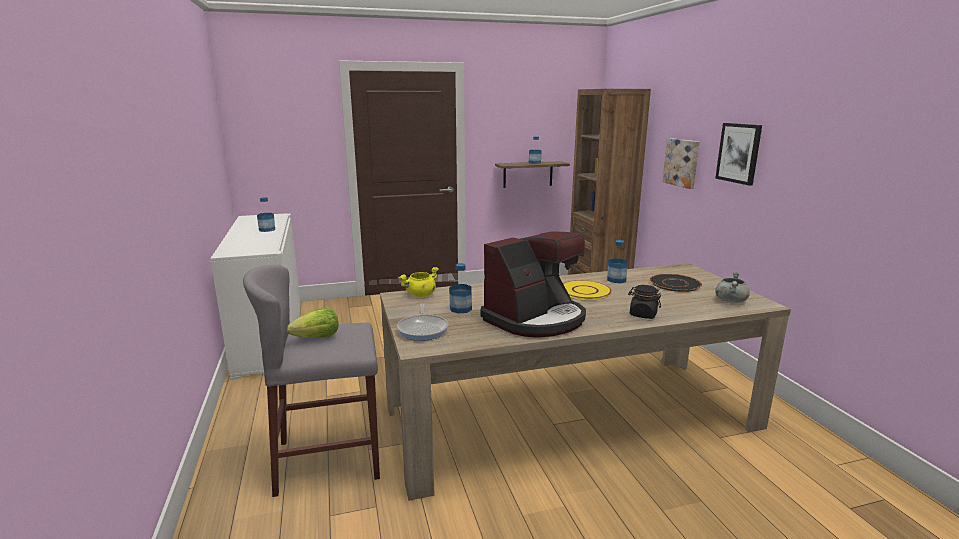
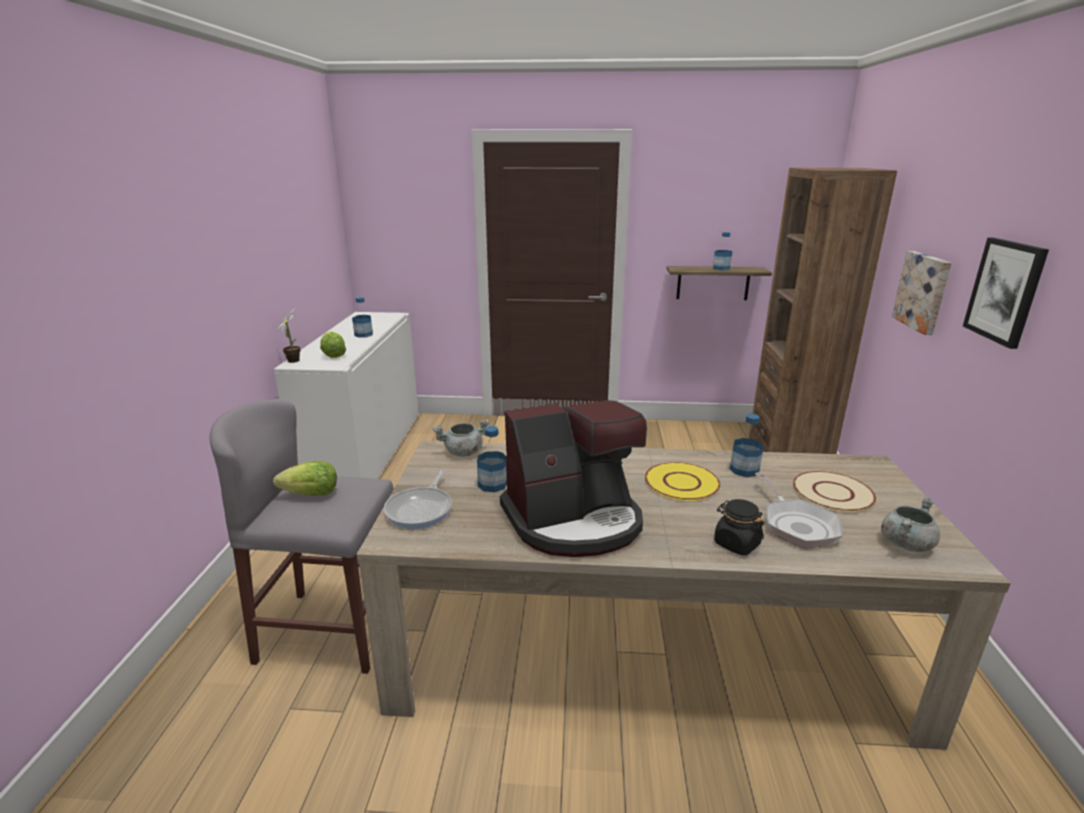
camera: 20 degrees right, 5 degrees up
(222, 251) = (294, 360): none -> potted plant
(256, 245) = (333, 355): none -> lettuce
(420, 295) = (463, 452): yellow cooking pot -> grey cooking pot
(668, 301) = (796, 525): none -> frying pan
(675, 284) = (832, 493): black plate -> beige plate

